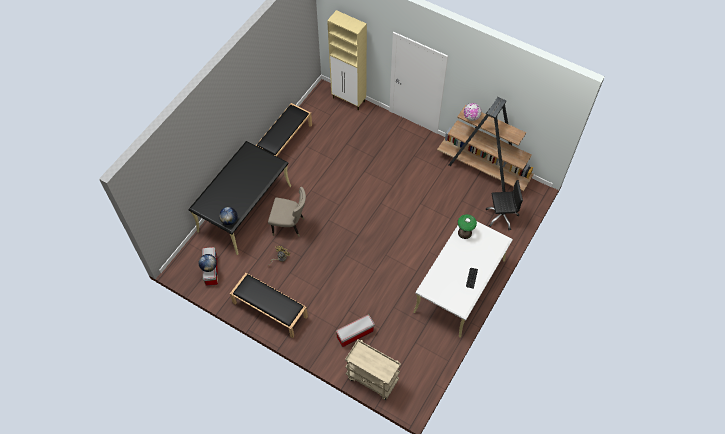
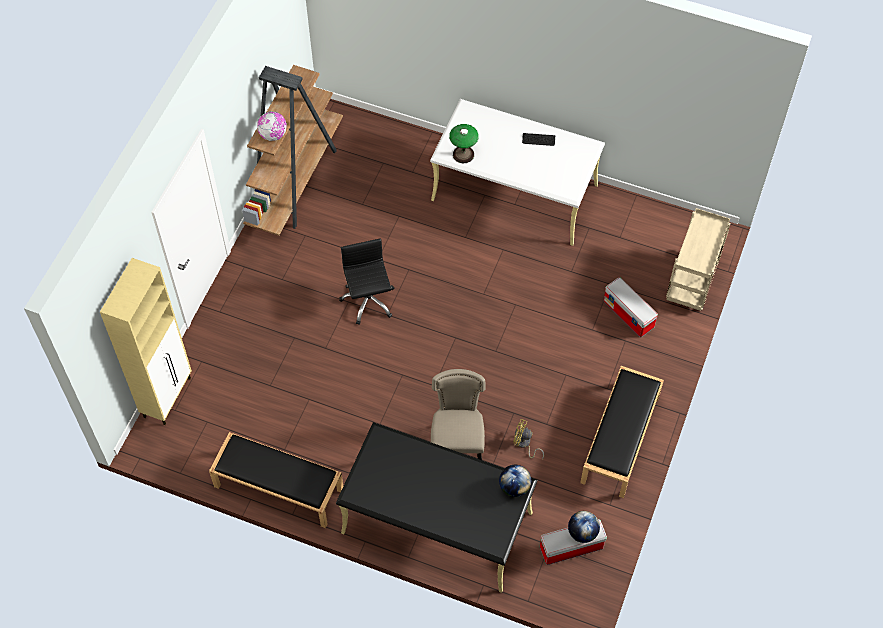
camera: 100 degrees left, 0 degrees up
(501, 216) = (382, 151): black office chair -> black office chair (368, 301)

